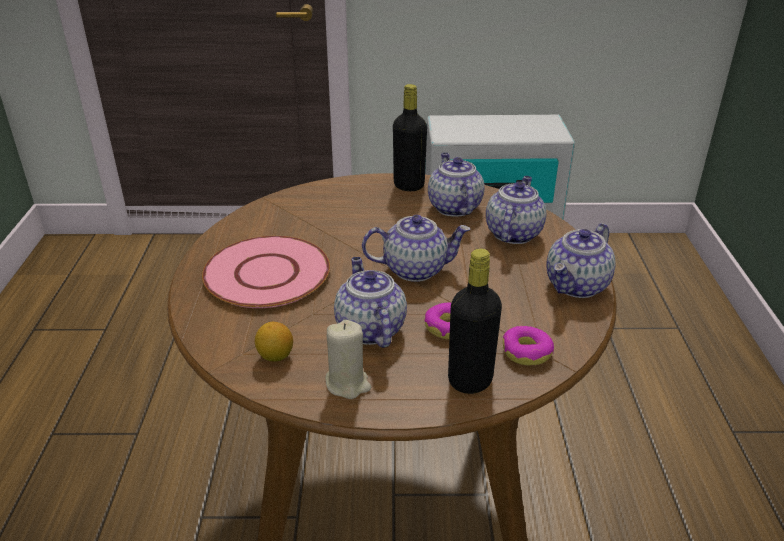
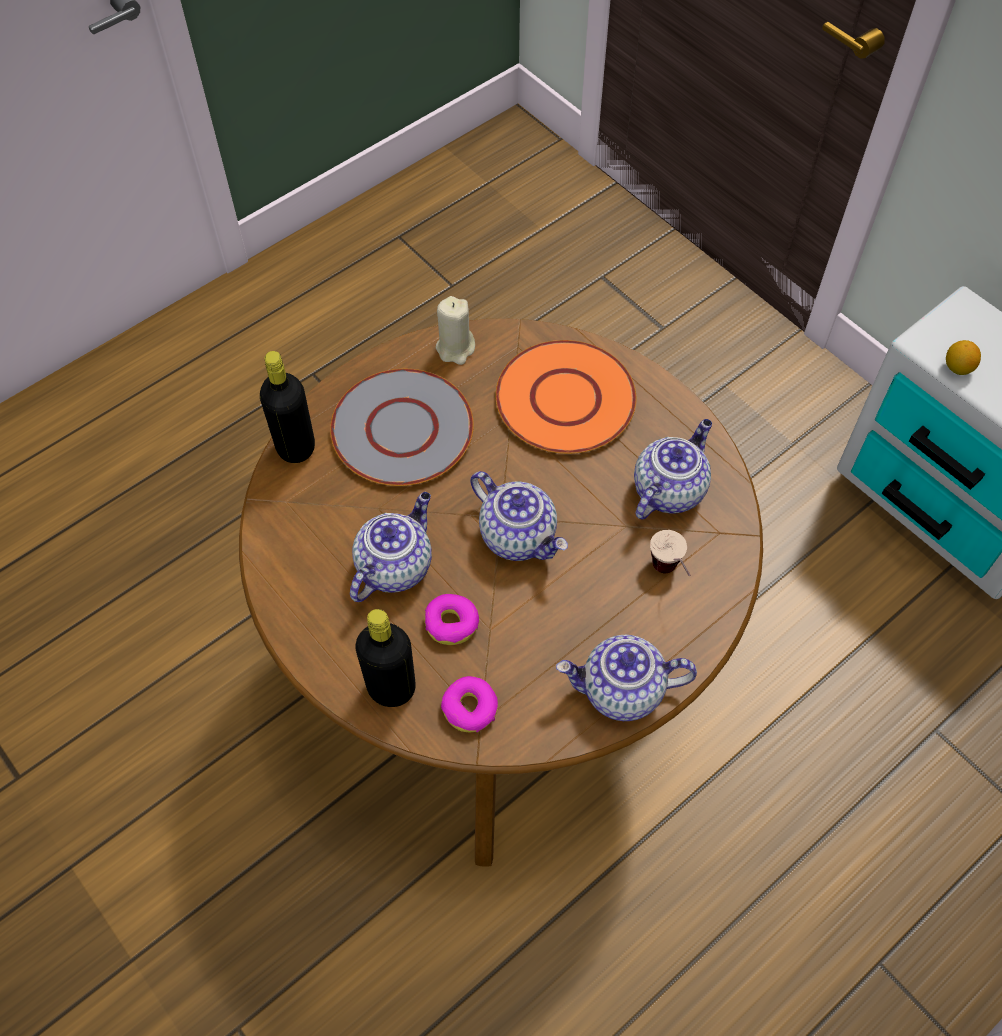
camera: 50 degrees right, 25 degrees up
(266, 274) = (401, 429): pink plate -> grey plate
(275, 356) = (302, 527): lemon -> lemon (957, 368)
(343, 209) = (565, 400): none -> orange plate
(348, 383) = (312, 602): beige candle -> beige candle (455, 348)
(409, 185) = (672, 419): black bottle -> black bottle (296, 447)
(513, 233) = (669, 576): teapot -> cup

